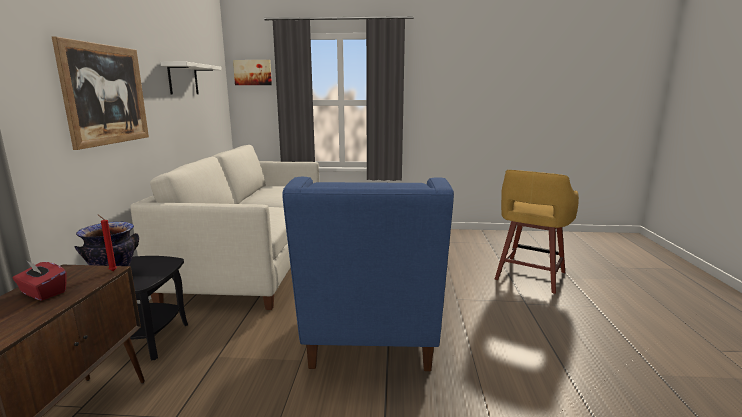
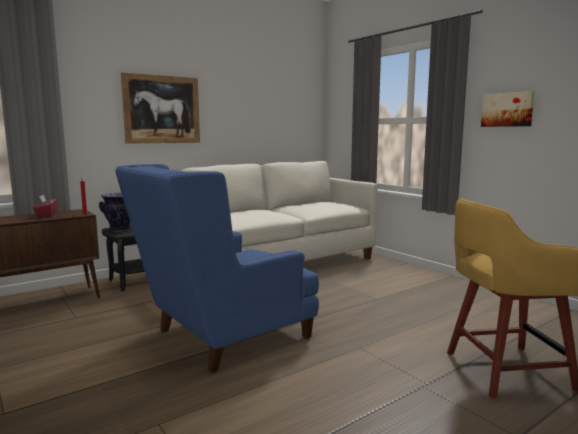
camera: 50 degrees right, 5 degrees down
(183, 79) = (255, 100): white shelf -> none
(253, 72) = (342, 93): picture -> picture (507, 109)

